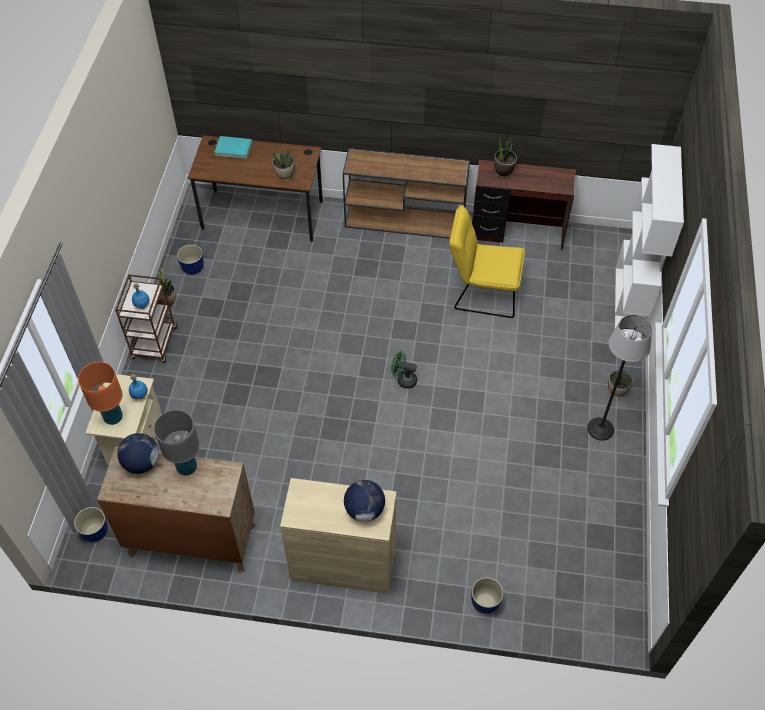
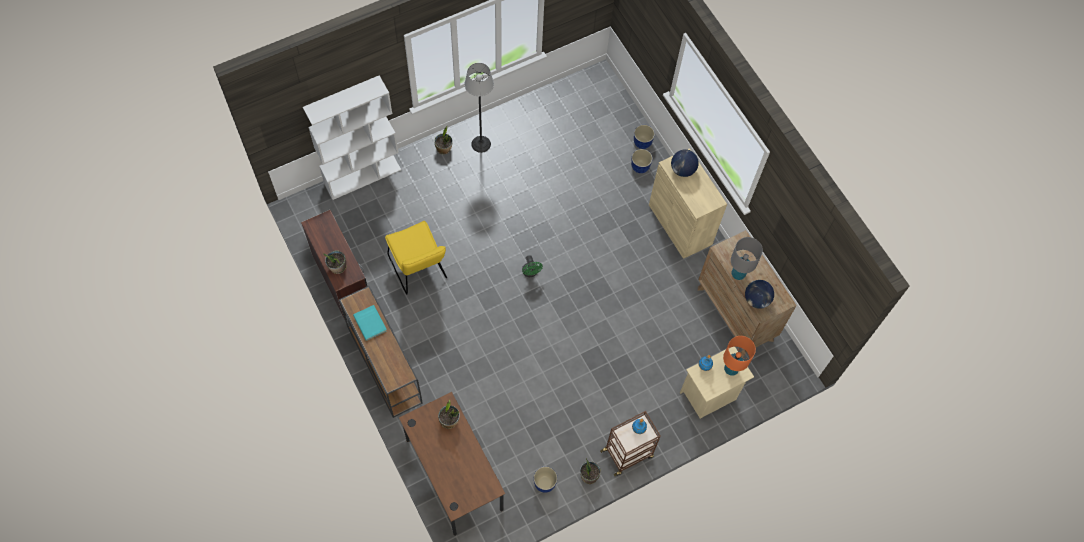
camera: 130 degrees left, 10 degrees up
(95, 532) = (777, 372): planter -> planter (640, 167)
(233, 149) = (449, 483): turquoise book -> turquoise book (370, 323)

